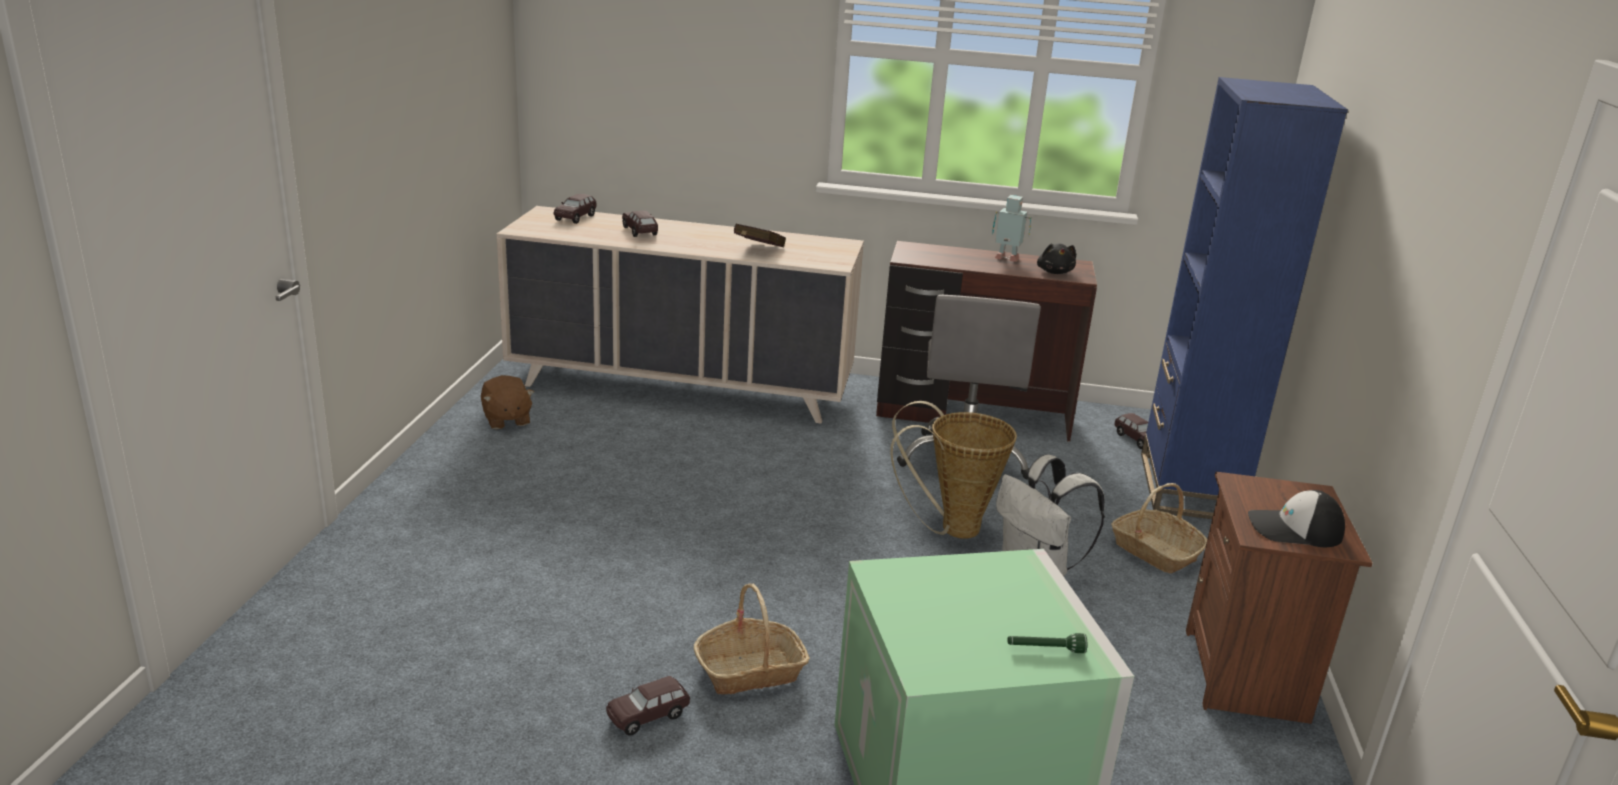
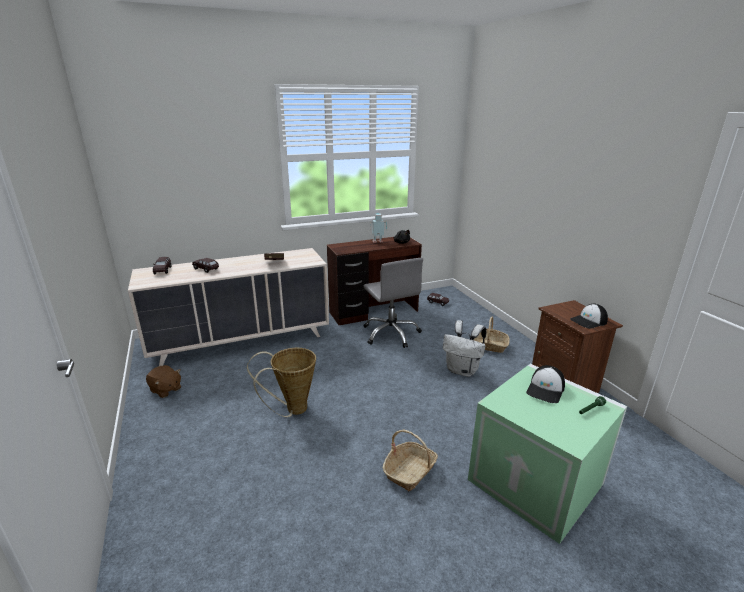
camera: 30 degrees left, 0 degrees up
(648, 716) = (391, 521): brown toy car -> none
(950, 528) = (415, 365): basket -> basket (292, 410)
(1006, 592) = (546, 389): none -> cap
(1189, 487) = (472, 315): blue bookcase -> none

